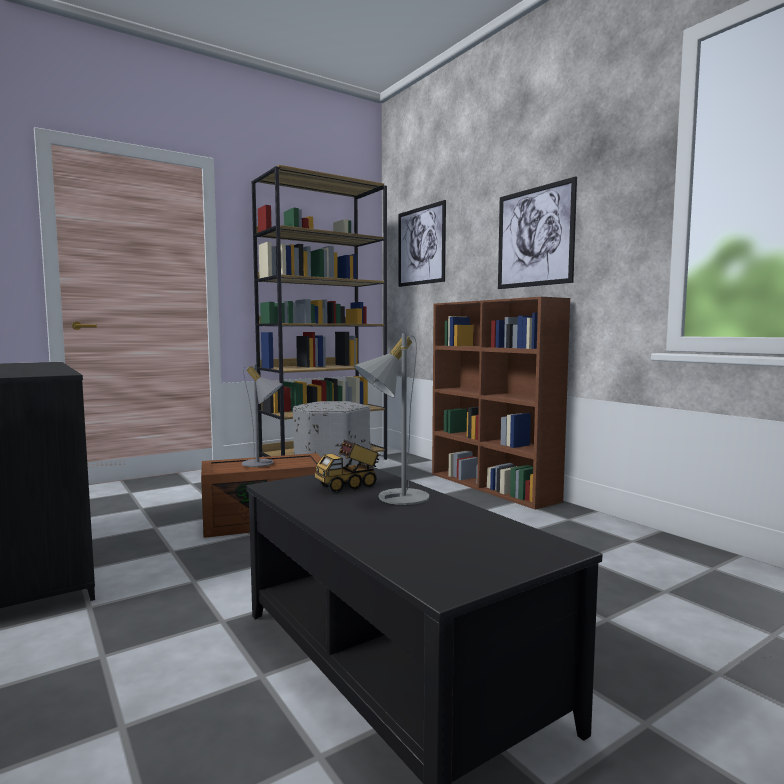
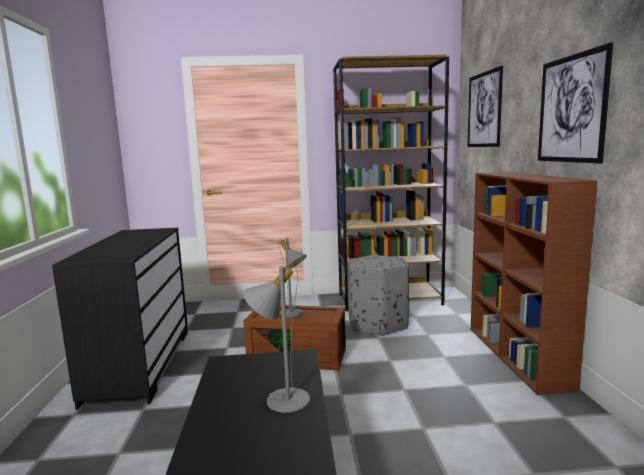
camera: 30 degrees right, 5 degrees up
(349, 486) = (267, 375): toy truck -> none

